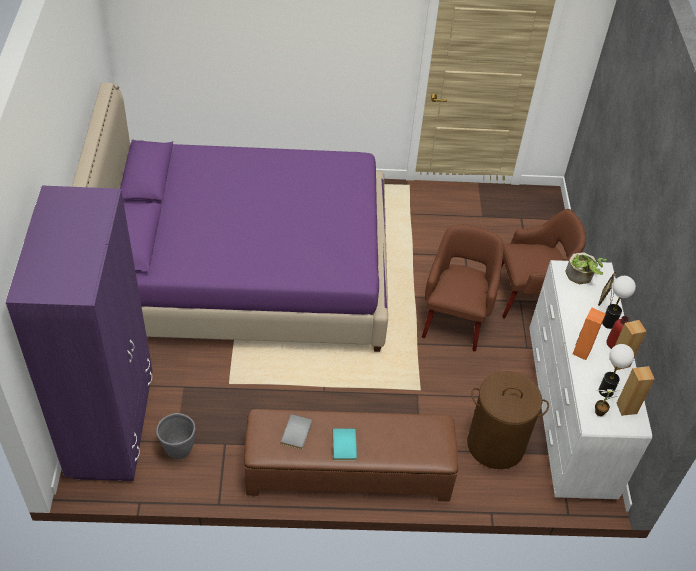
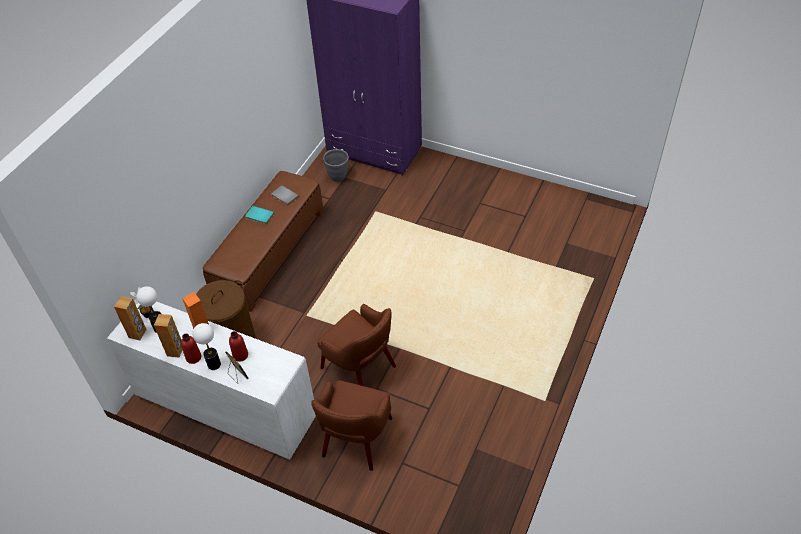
camera: 120 degrees right, 0 degrees up
(246, 272) = (478, 246): purple bed -> none
(581, 277) = (271, 370): potted plant -> none
(584, 307) = (240, 355): none -> red bottle

